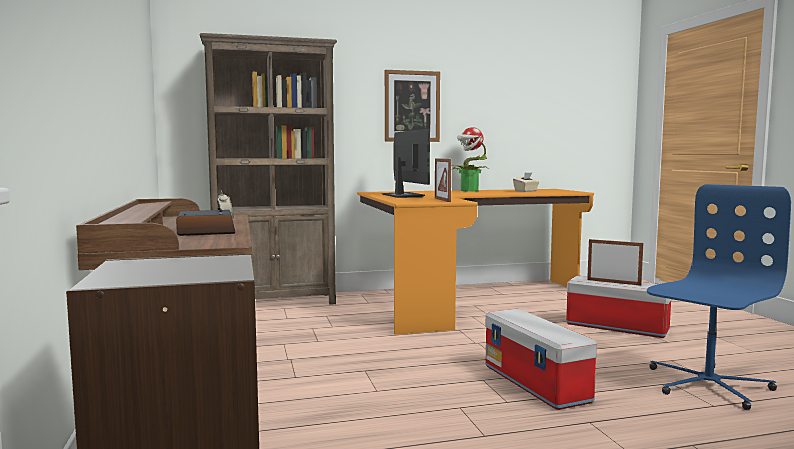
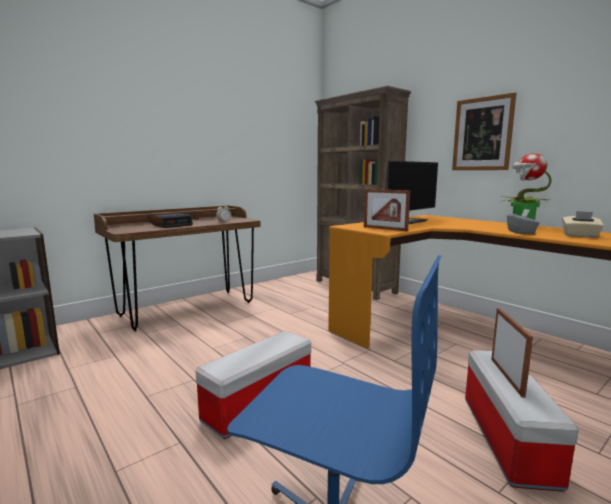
camera: 65 degrees right, 5 degrees up
(442, 200) = (385, 229): picture frame -> picture frame turned 105 degrees counterclockwise
(499, 193) = (521, 232): none -> grey tissue box

